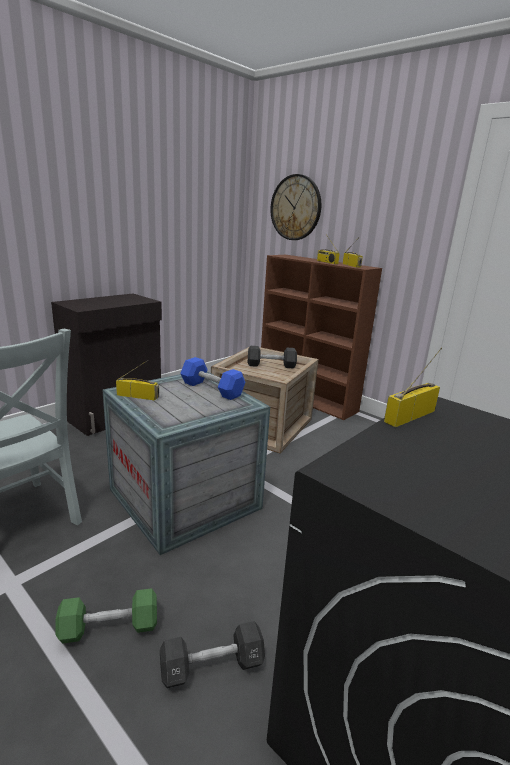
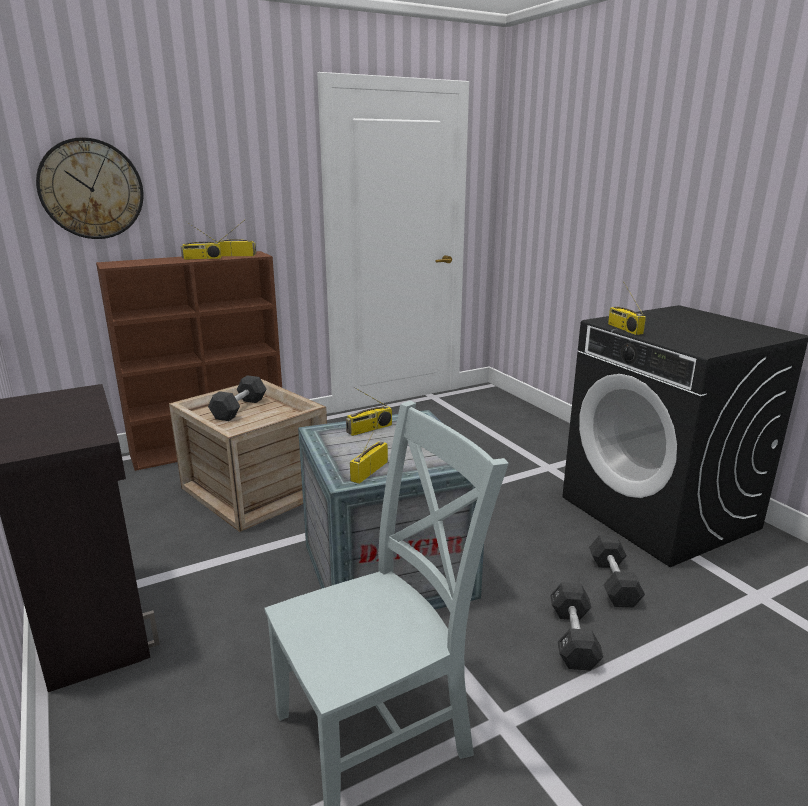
camera: 70 degrees left, 0 degrees up
(109, 627) = (573, 638): green dumbbell -> black dumbbell
(212, 389) = (369, 429): blue dumbbell -> radio

